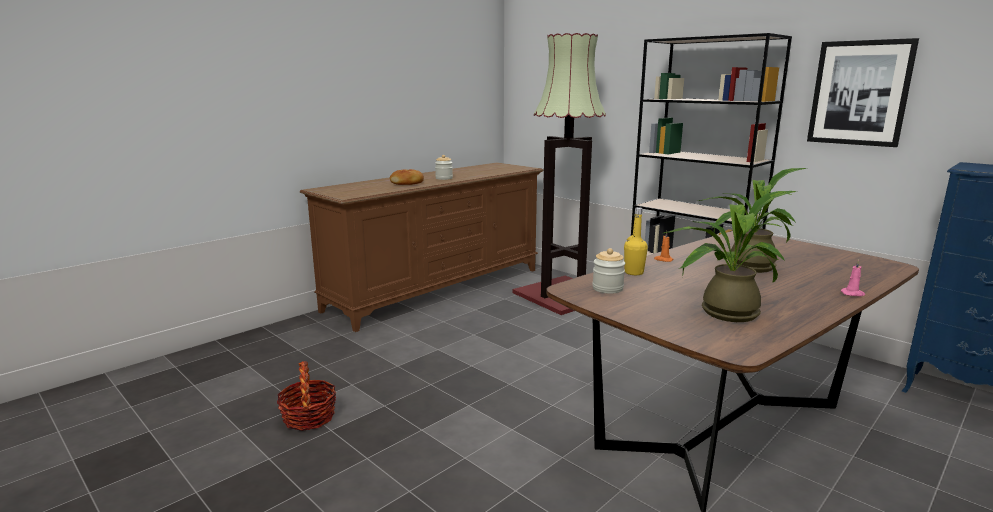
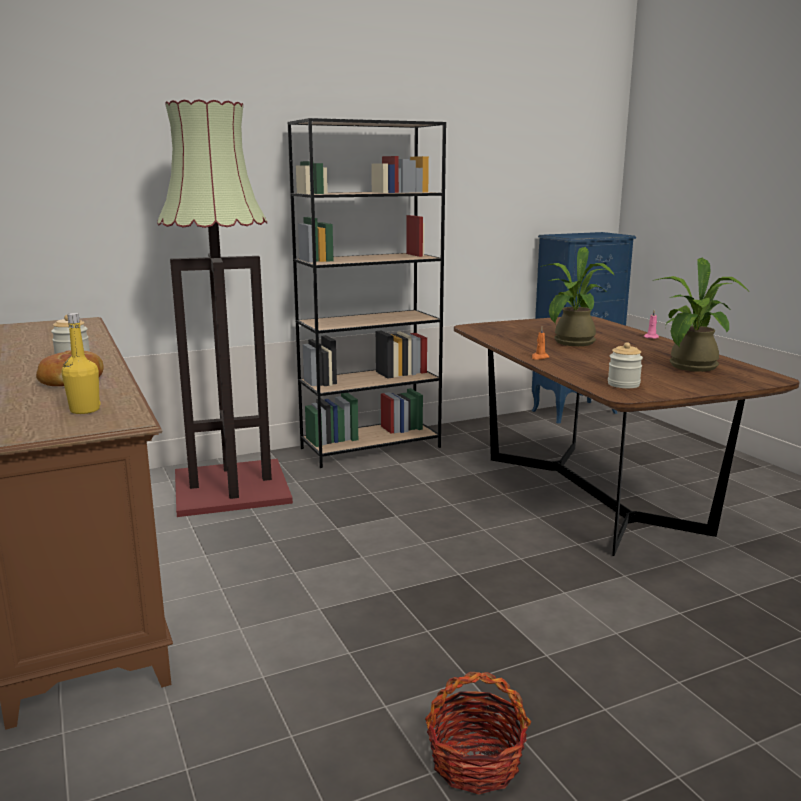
camera: 70 degrees left, 0 degrees up
(634, 272) = (576, 371): yellow bottle -> yellow bottle (85, 410)
(859, 93) = (470, 181): picture -> none

